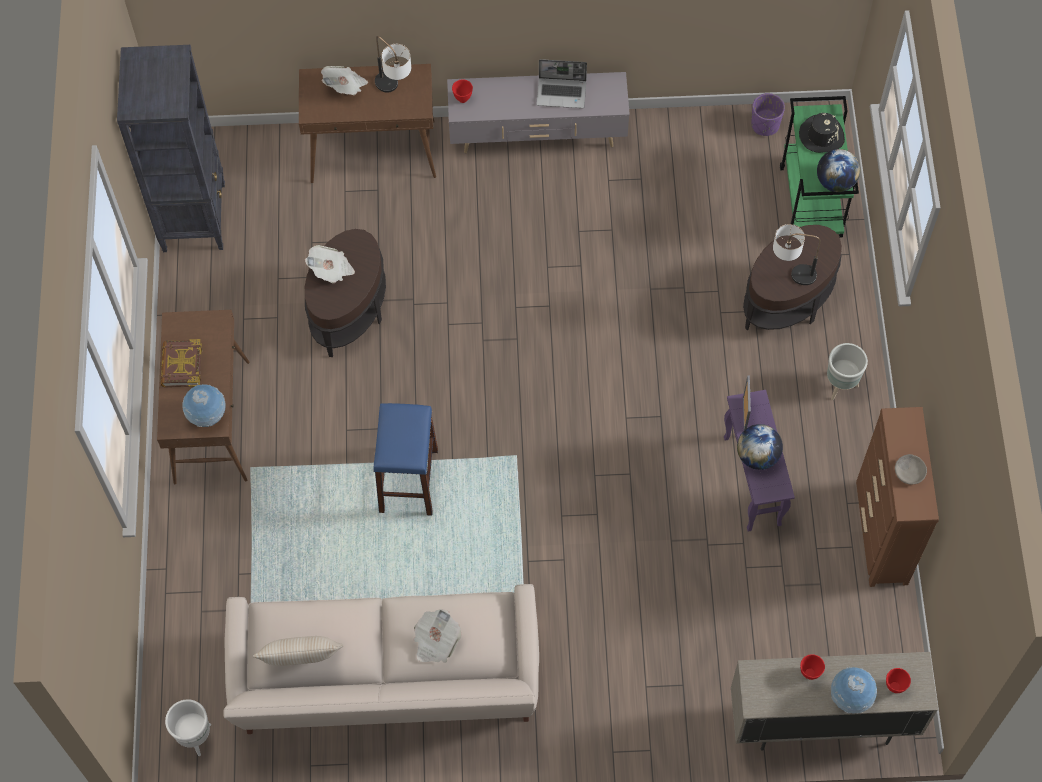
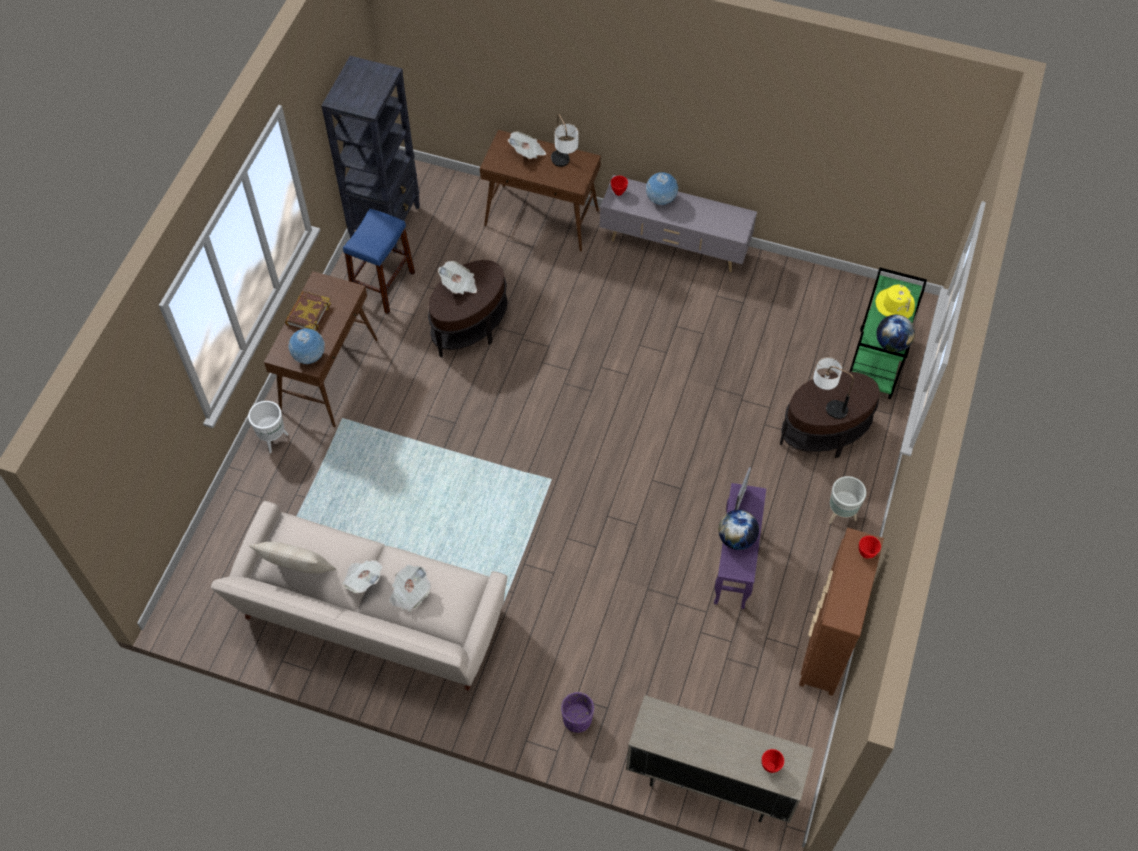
camera: 20 degrees right, 5 degrees down
(195, 738) = (205, 606): white planter -> white planter (273, 440)
(378, 645) = (363, 579): none -> newspaper
(408, 480) = (458, 469): blue stool -> blue stool (383, 286)
(562, 93) = (698, 212): laptop -> none
(765, 125) = (861, 293): purple planter -> purple planter (577, 719)
(809, 672) = (701, 727): red bowl -> red bowl (866, 553)
(821, 135) = (895, 304): black hat -> yellow hat
(850, 698) = (727, 761): globe -> globe (661, 200)
(909, 471) = (850, 587): grey bowl -> none

